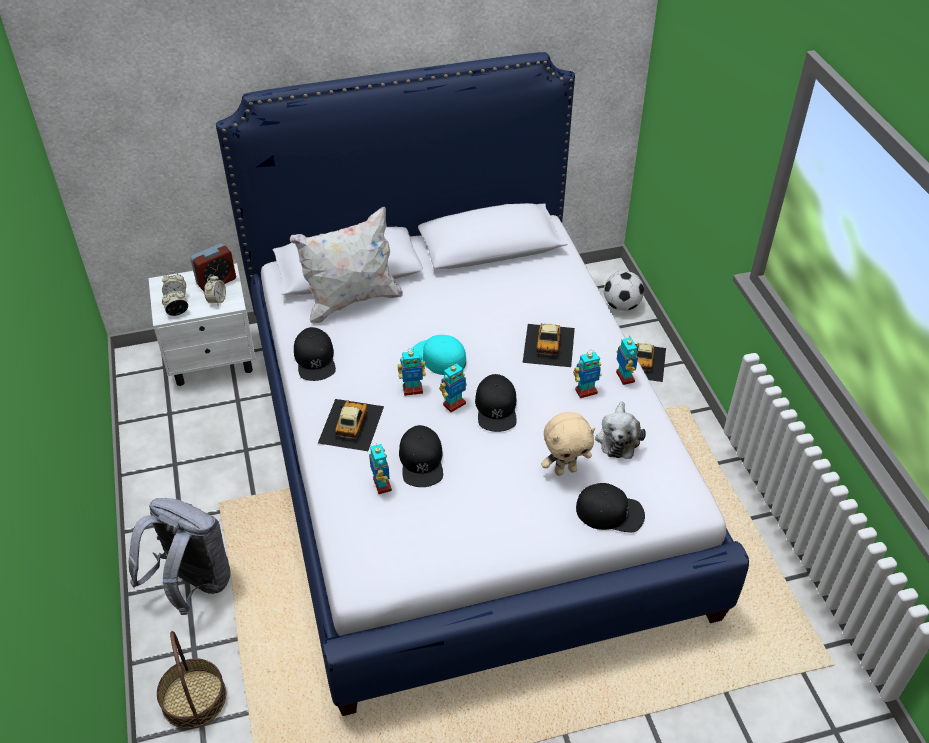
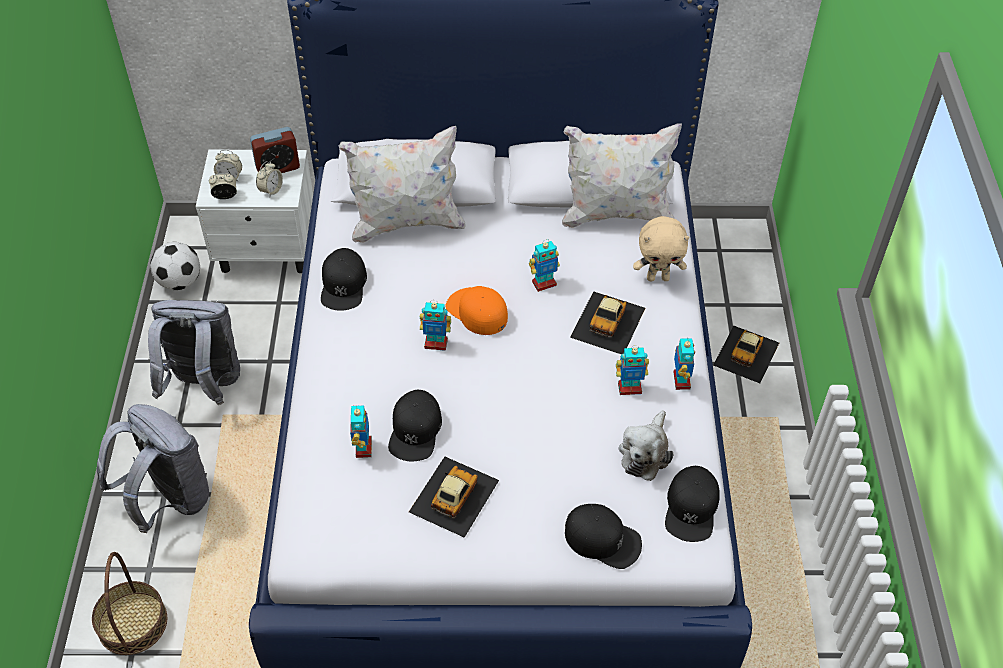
camera: 15 degrees right, 5 degrees up
(193, 482) = (204, 385): none -> grey backpack
(350, 424) = (355, 370): toy car -> toy car (453, 496)
(438, 358) = (477, 311): turquoise cap -> orange cap
(454, 404) = (475, 370): toy robot -> toy robot (544, 283)
(496, 408) = (520, 386): black cap -> black cap (691, 508)
(523, 262) = (616, 214): none -> white pillow
(565, 470) = (571, 477): beige plush toy -> beige plush toy (658, 277)
(621, 305) = (745, 279): football -> football (180, 282)

